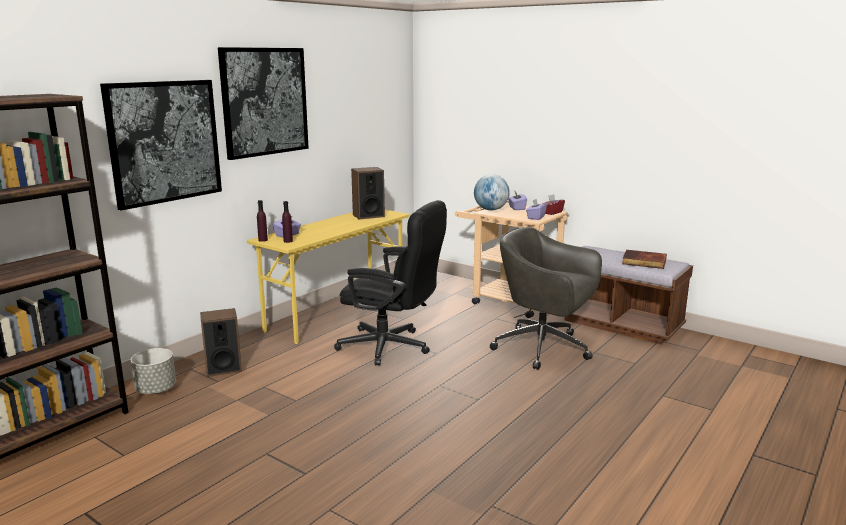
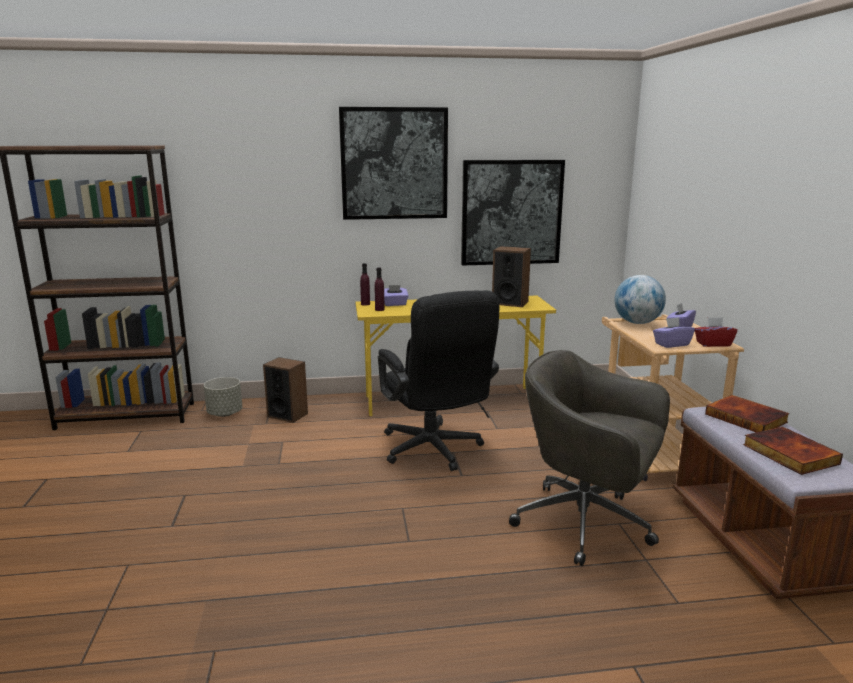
camera: 45 degrees right, 0 degrees up
(164, 142) = (274, 195): picture -> picture (511, 212)
(544, 349) = (586, 524): grey office chair -> grey office chair turned 45 degrees counterclockwise
(598, 251) = (747, 418): none -> book

